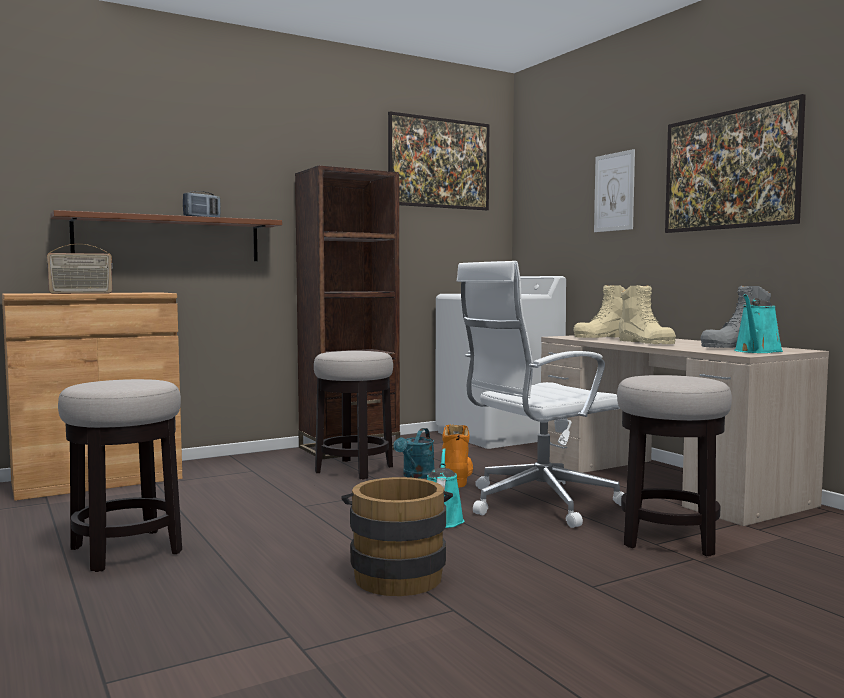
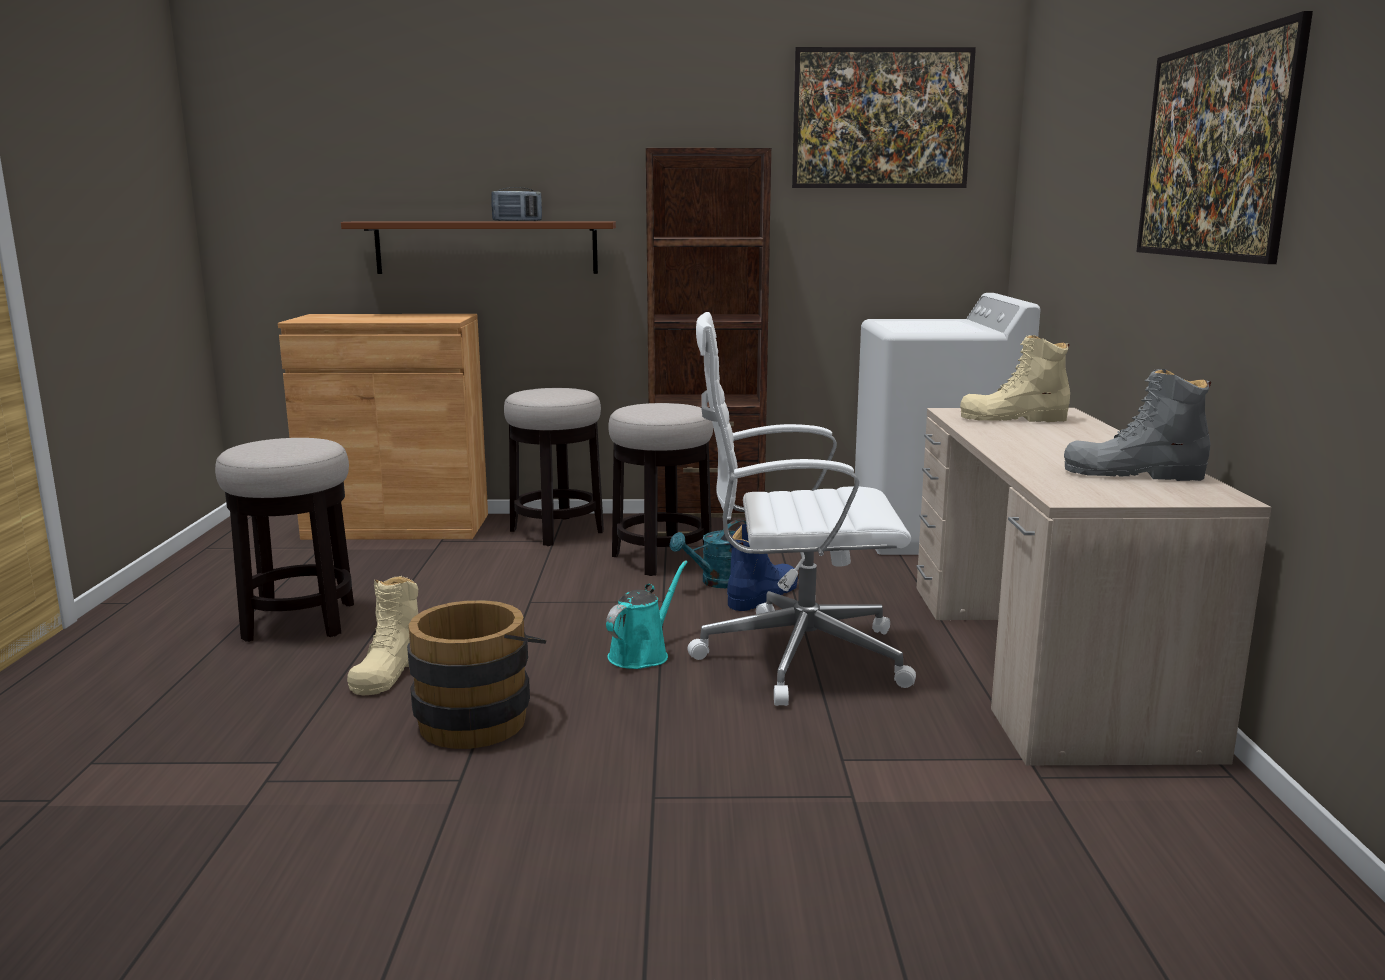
camera: 30 degrees right, 10 degrees up
(81, 293) = (360, 320): radio -> none
(458, 478) = (762, 595): orange boot -> blue boot
(614, 192) = (1101, 171): picture -> none
(645, 342) = (1028, 442): beige boot -> beige boot (388, 671)
(668, 538) = (874, 756): stool -> stool (557, 531)
(757, 351) = (1119, 492): turquoise watering can -> none

